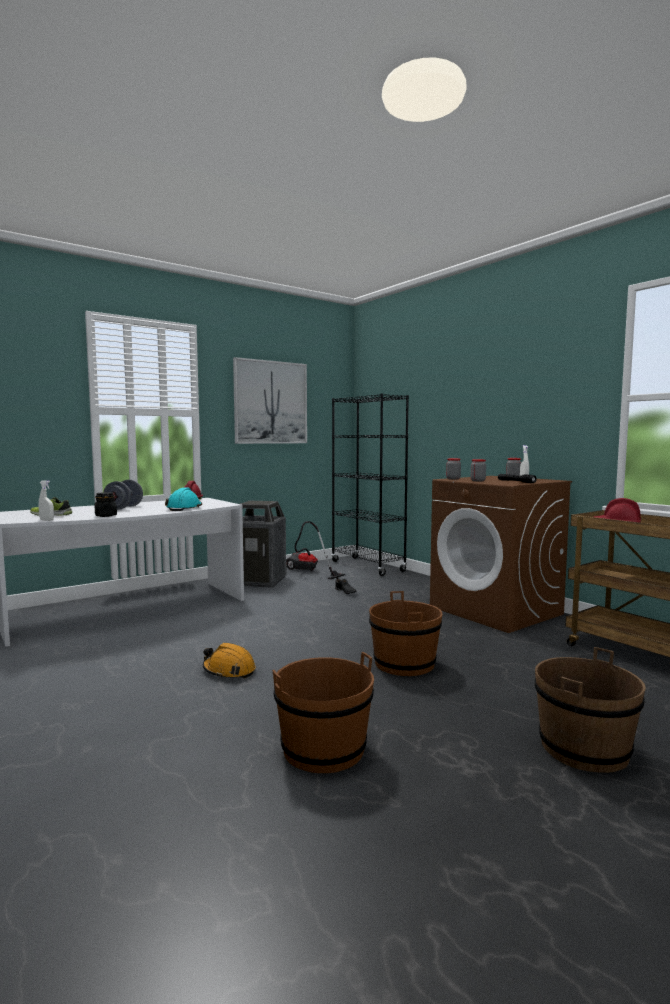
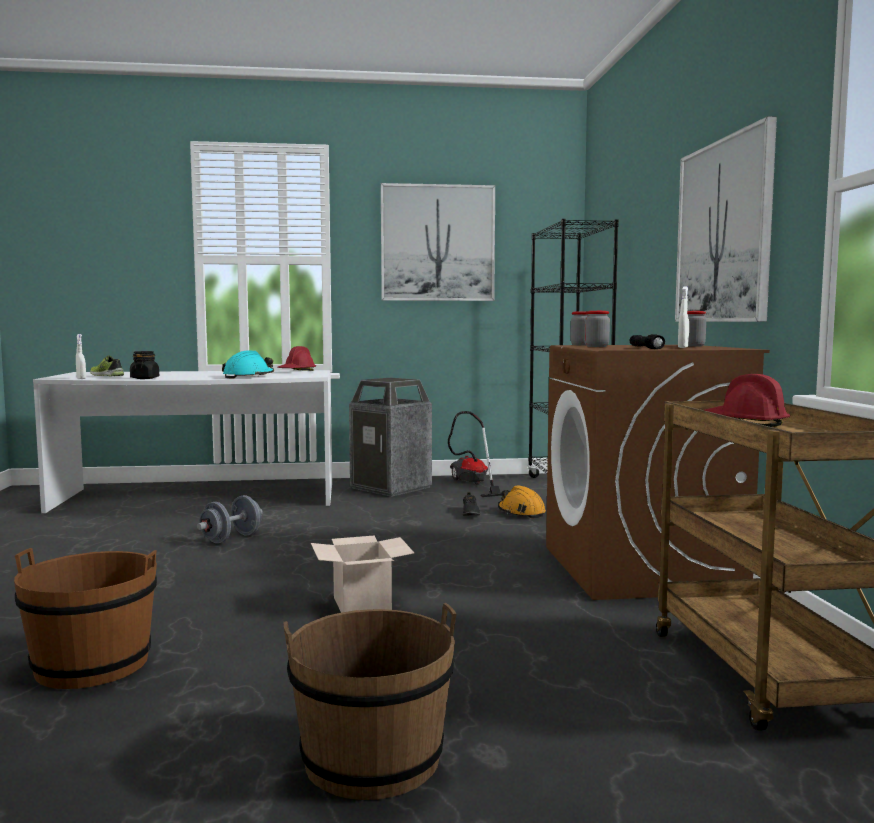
camera: 30 degrees right, 0 degrees up
(124, 508) = (197, 374): grey dumbbell -> grey dumbbell (231, 538)
(229, 671) = (167, 571): orange hard hat -> orange hard hat (521, 512)
(404, 664) = (363, 605): brown bucket -> cardboard box
(522, 412) = (723, 232): none -> picture

